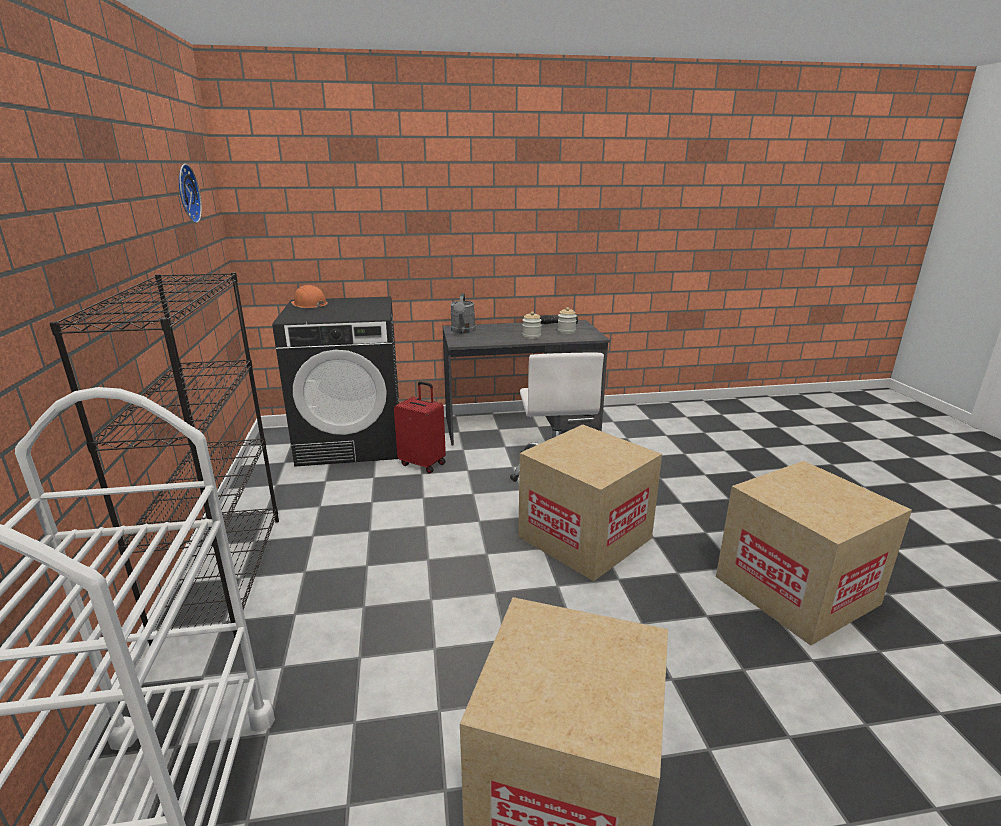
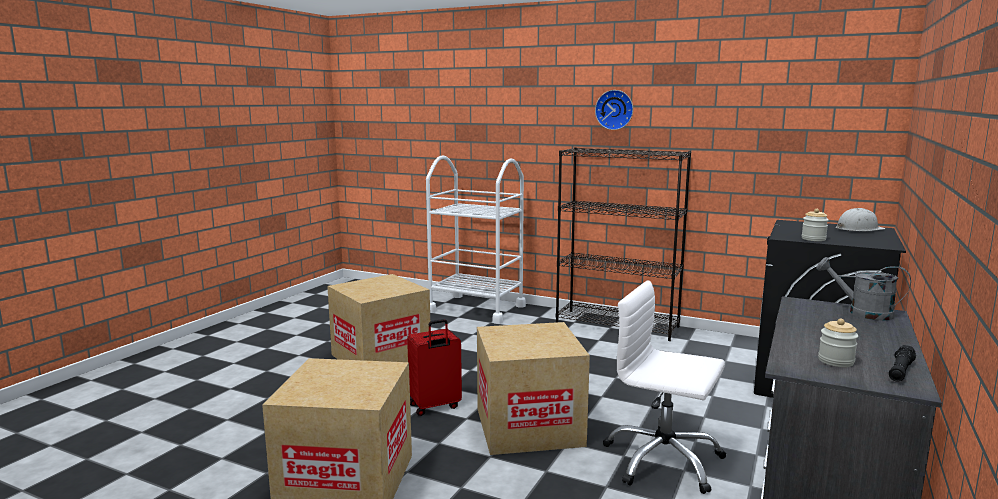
camera: 125 degrees right, 10 degrees down
(185, 193) = (794, 108): wall clock -> wall clock (614, 110)
(309, 304) = (858, 229): orange hard hat -> white hard hat
(423, 463) = (735, 401): red suitcase -> red suitcase (435, 406)
(531, 336) = (812, 335): jar -> jar (813, 239)

